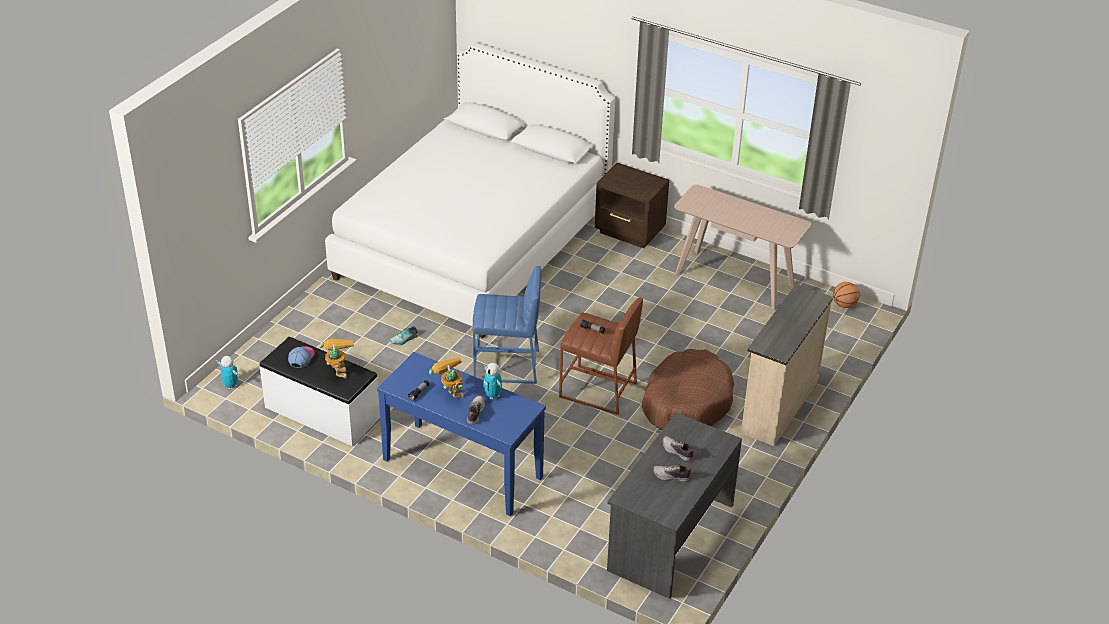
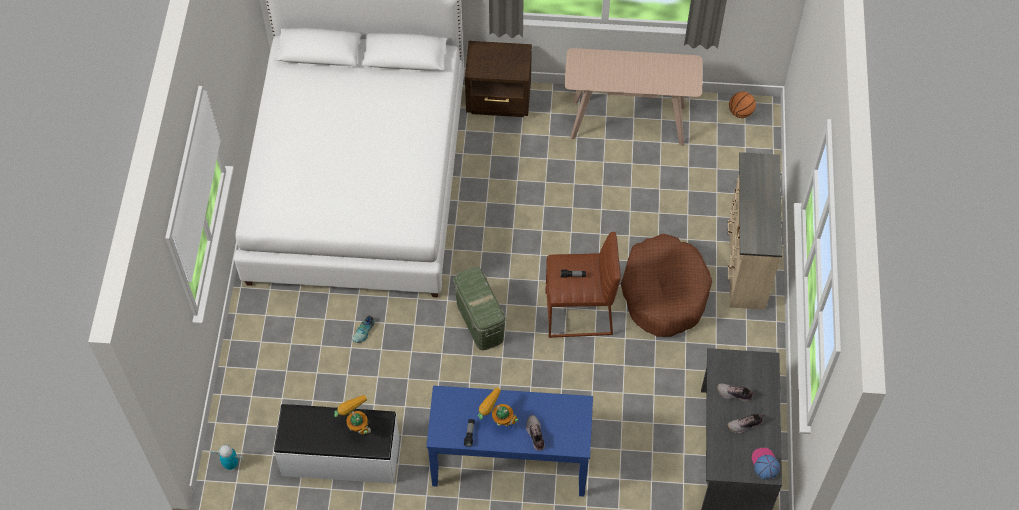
camera: 25 degrees left, 20 degrees up
(301, 357) = (311, 426): cap -> cap (764, 464)
(493, 395) = (539, 406): toy robot -> none
(507, 366) = (480, 321): blue stool -> green storage box

